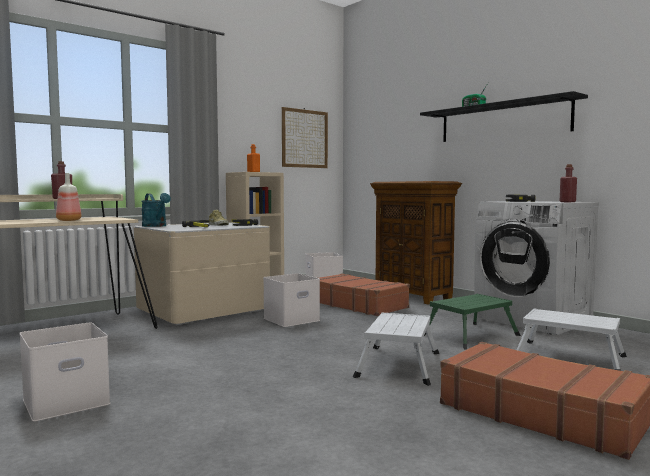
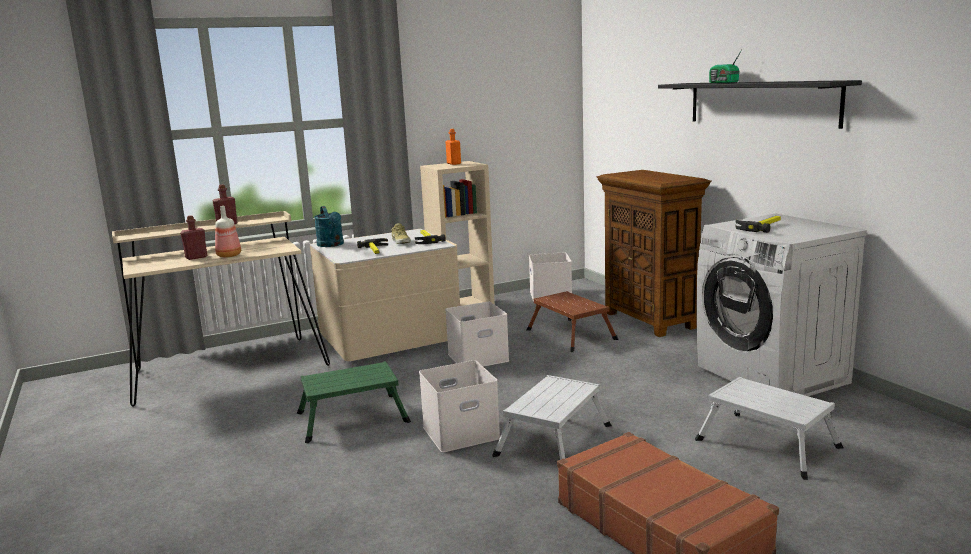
camera: 15 degrees right, 10 degrees up
(67, 400) = (211, 464): white storage box -> white storage box (461, 431)
(304, 137) = (526, 107): picture -> none
(358, 305) = (570, 334): brown suitcase -> brown step ladder
(470, 335) = (672, 397): green step ladder -> green step ladder (353, 417)
(567, 202) = (814, 233): red bottle -> red bottle (196, 257)

